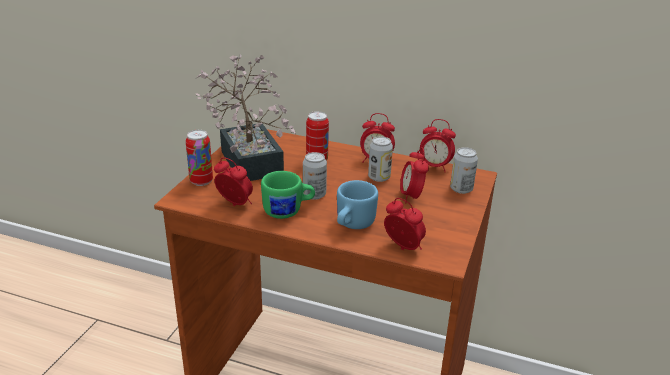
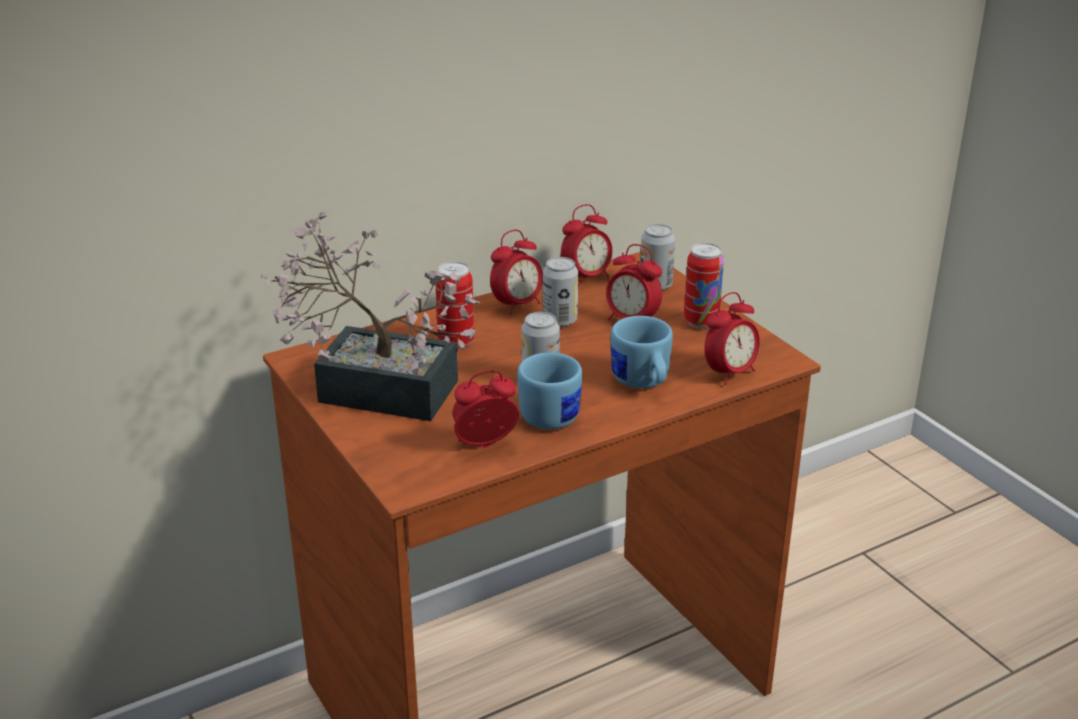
camera: 50 degrees left, 0 degrees up
(201, 181) = (382, 449): can -> can (701, 322)
(288, 211) = (555, 413): green mug -> blue mug
(403, 248) = (729, 373): alarm clock -> alarm clock turned 150 degrees clockwise

